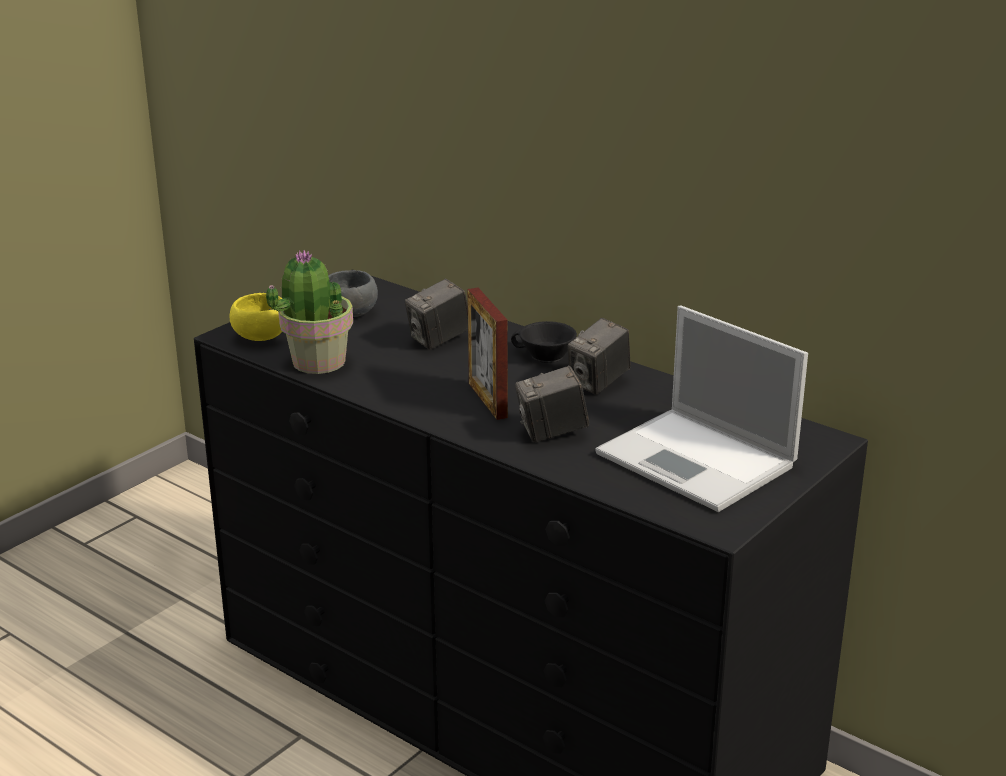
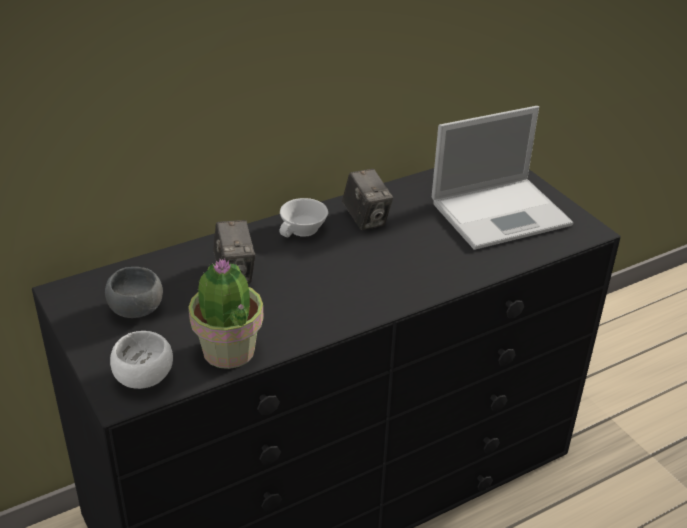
camera: 70 degrees left, 10 degrees up
(262, 337) = (145, 377): yellow bowl -> white bowl
(487, 400) = (363, 276): picture frame -> none
(545, 356) = (304, 230): black cup -> white cup
(552, 433) = (432, 260): camera -> none

